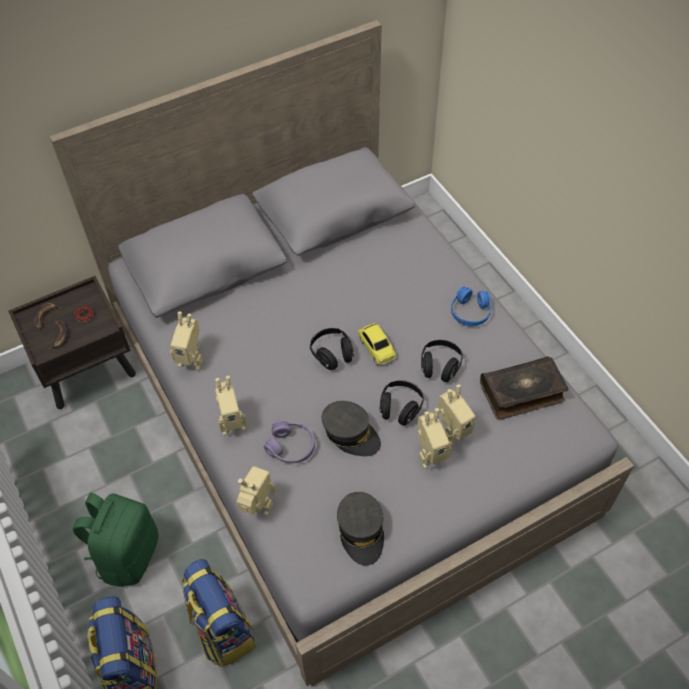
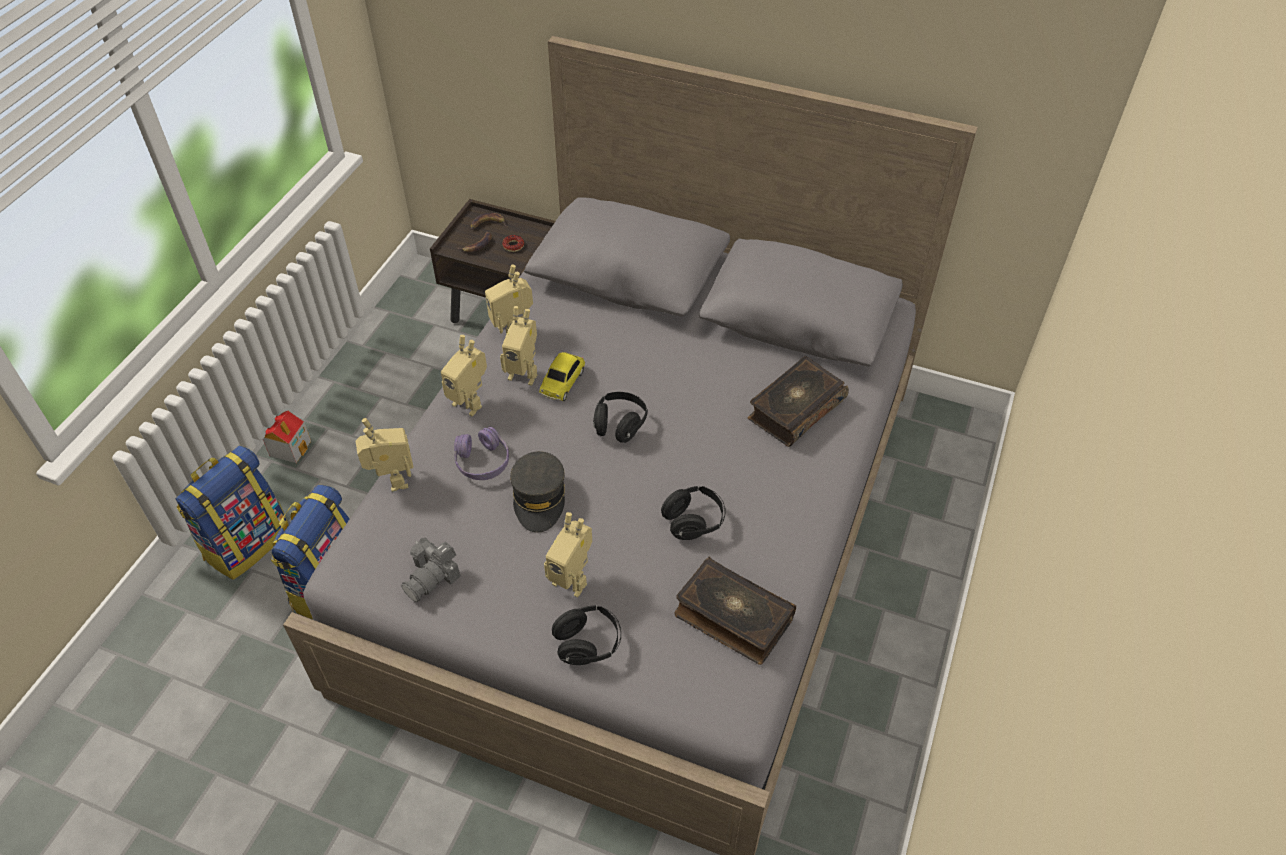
camera: 50 degrees right, 5 degrees down
(68, 586) = (290, 448): none -> toy house
(127, 554) = (351, 466): green backpack -> none
(361, 531) = (432, 576): grey cap -> camera
(376, 347) = (664, 454): toy car -> toy car (563, 382)
(400, 408) = (608, 519): black headphones -> black headphones (588, 644)
(402, 263) = (795, 409): none -> book
(452, 432) = (619, 582): toy robot -> toy robot (524, 373)
(470, 312) = (794, 505): blue headphones -> none

